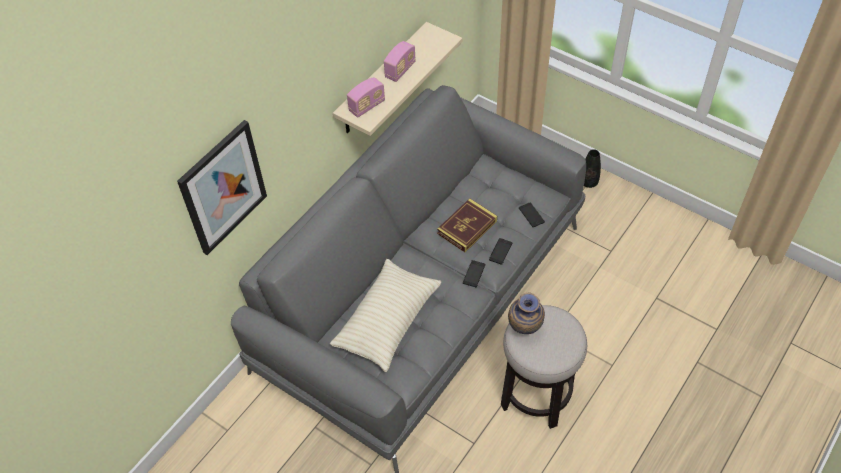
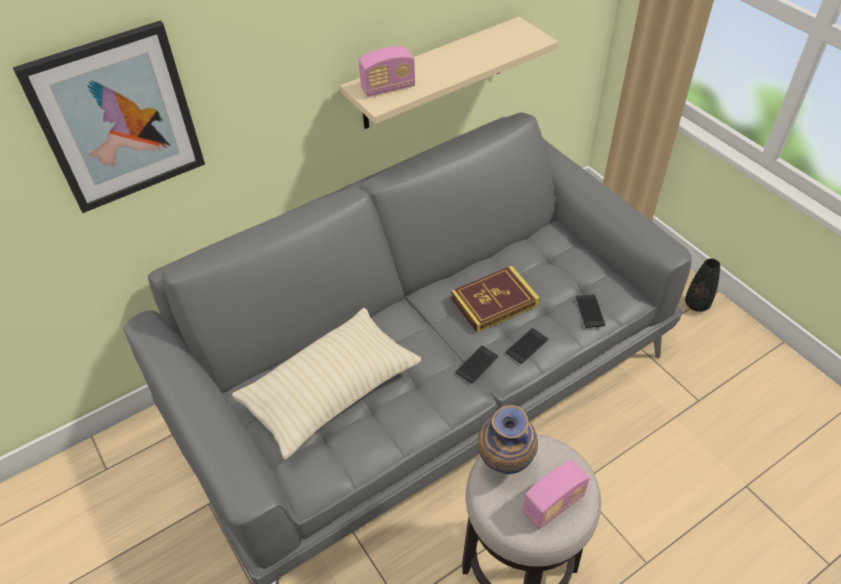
camera: 20 degrees right, 5 degrees down
(400, 70) = (455, 59): radio -> radio (553, 504)

